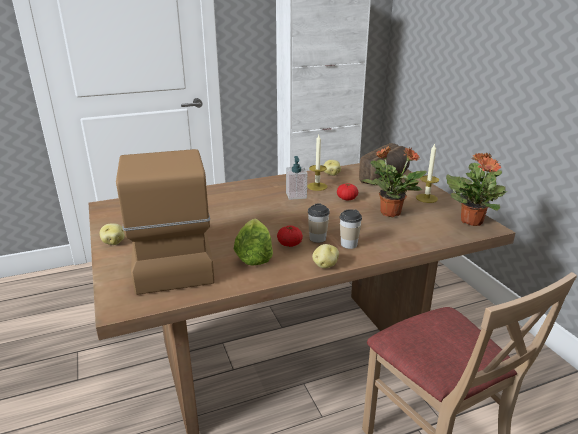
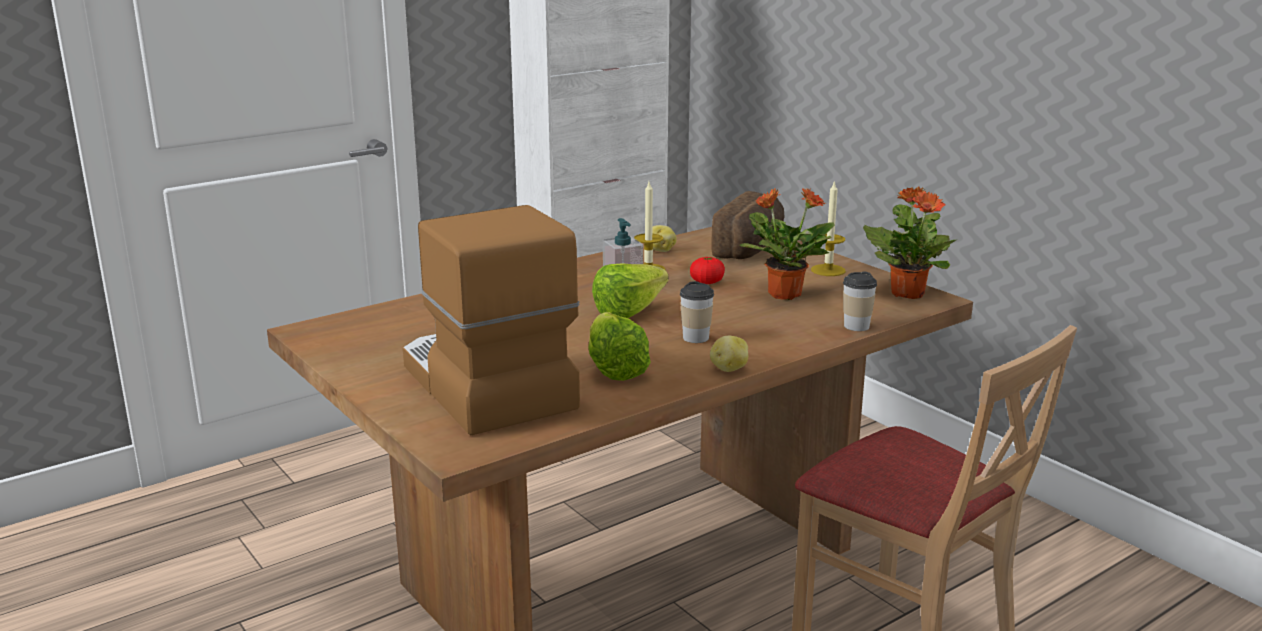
camera: 15 degrees left, 5 degrees down
(113, 242) = (370, 378): potato -> none
(289, 244) = (658, 349): tomato -> none
(293, 214) = (635, 311): none -> lettuce
(349, 244) = (747, 340): cup -> cup (856, 326)

